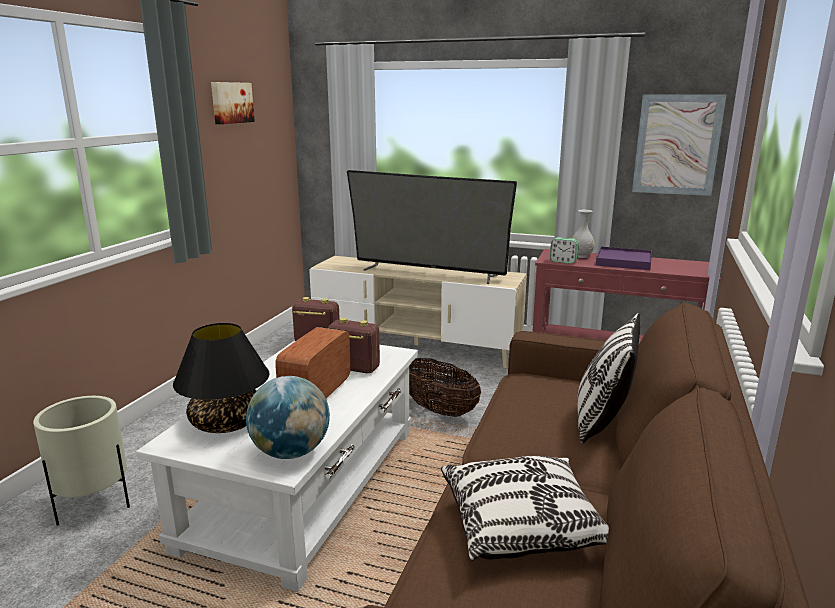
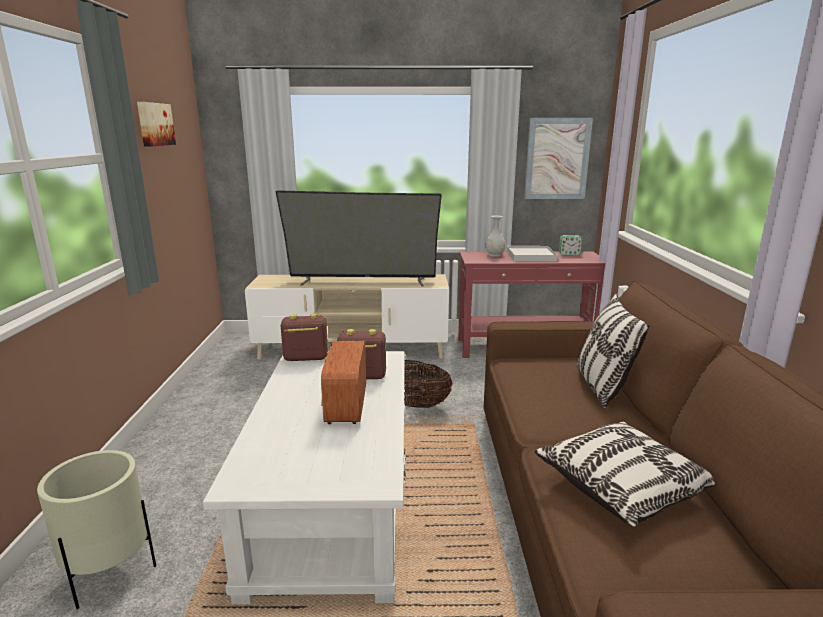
camera: 20 degrees left, 0 degrees up
(226, 423) = (280, 451): black table lamp -> none
(291, 452) = (371, 467): globe -> none
(563, 261) = (485, 260): alarm clock -> alarm clock (569, 254)
(623, 261) = (530, 256): purple tray -> white tray

